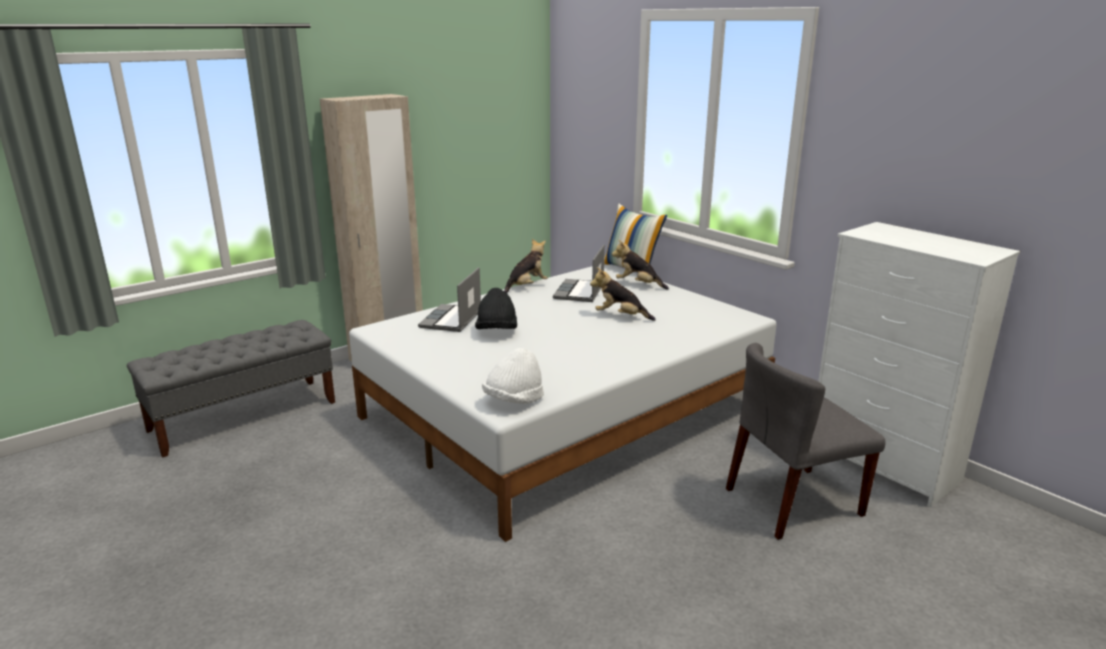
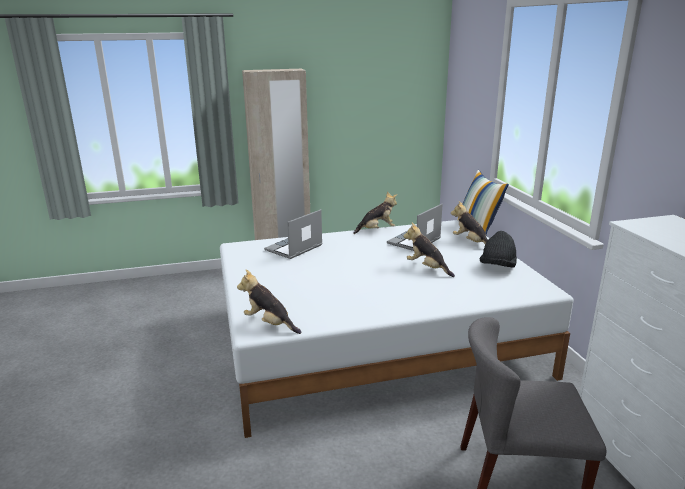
camera: 25 degrees right, 0 degrees up
(244, 416) = (162, 293): grey bench -> none
(496, 332) = (316, 263): black hat -> black hat (497, 267)
(514, 400) = (269, 324): white hat -> plush toy

